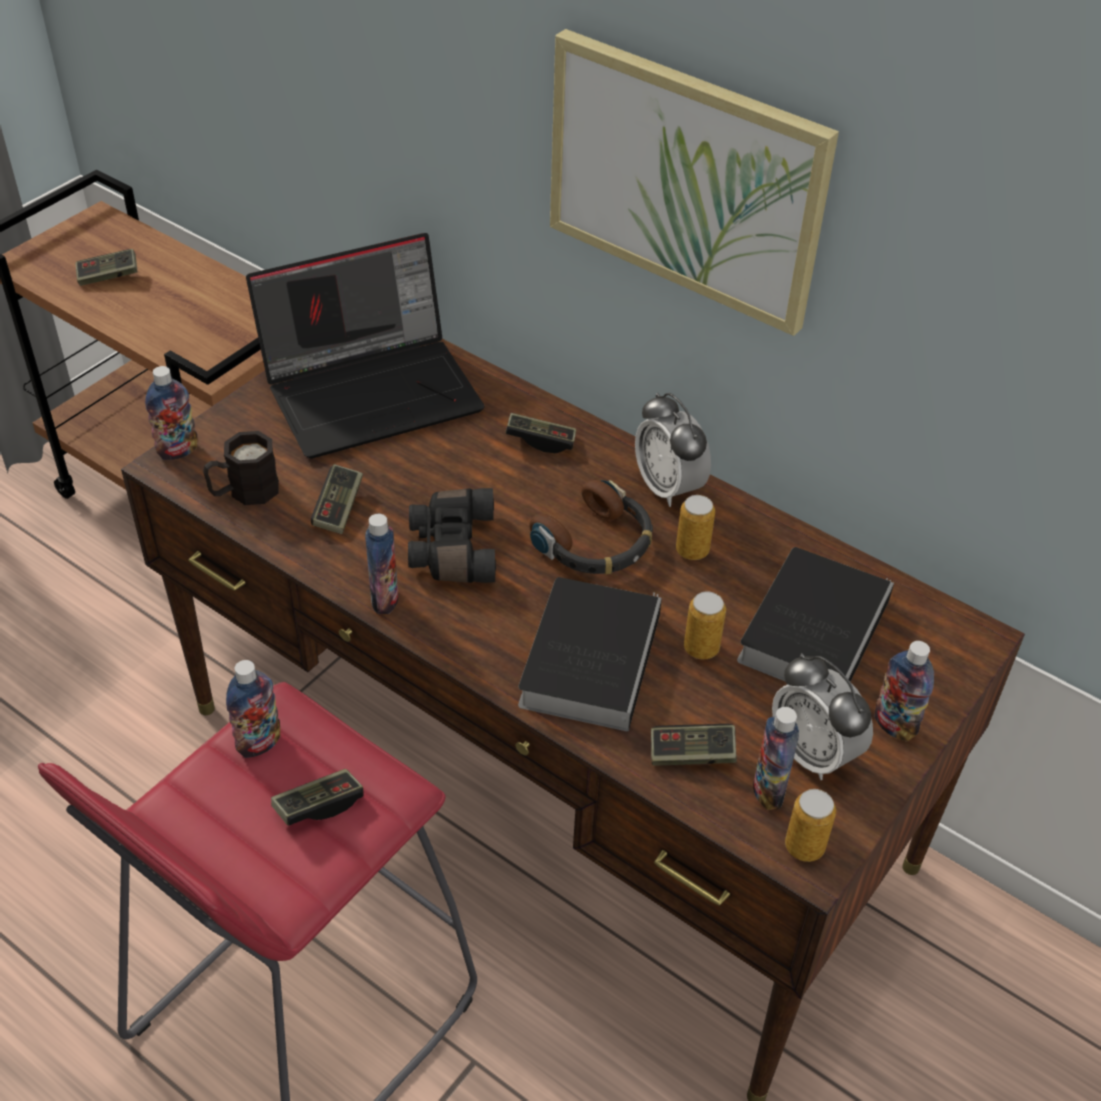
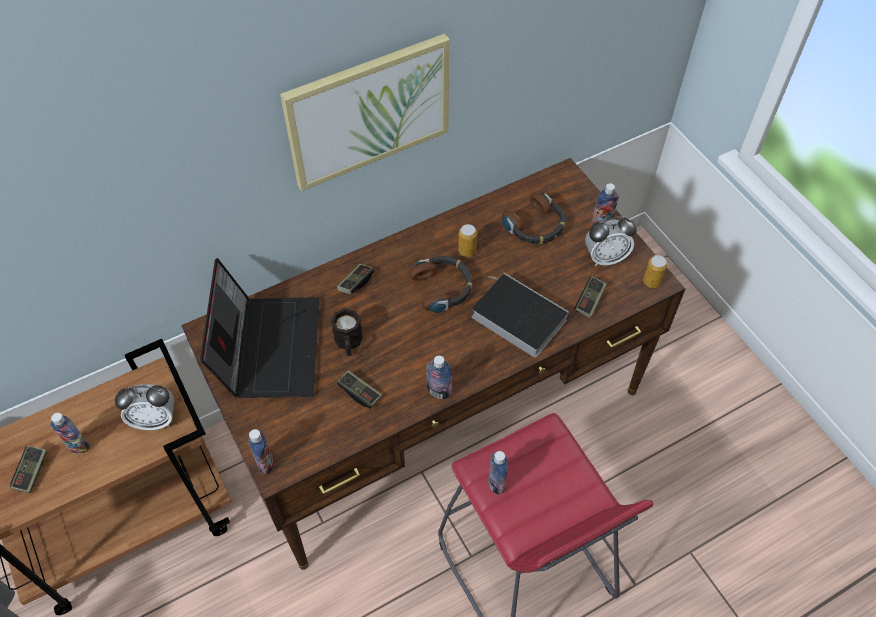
camera: 65 degrees left, 10 degrees up
(244, 492) = (321, 436): black mug -> black mug (348, 343)
(319, 805) = (546, 466): game controller -> none
(451, 549) = (417, 350): black binoculars -> none
(668, 487) = (419, 243): alarm clock -> alarm clock (155, 420)
(701, 648) = (530, 272): can -> none
(768, 791) = (619, 282): bottle -> bottle (78, 446)
(814, 626) = (535, 226): book -> headphones

